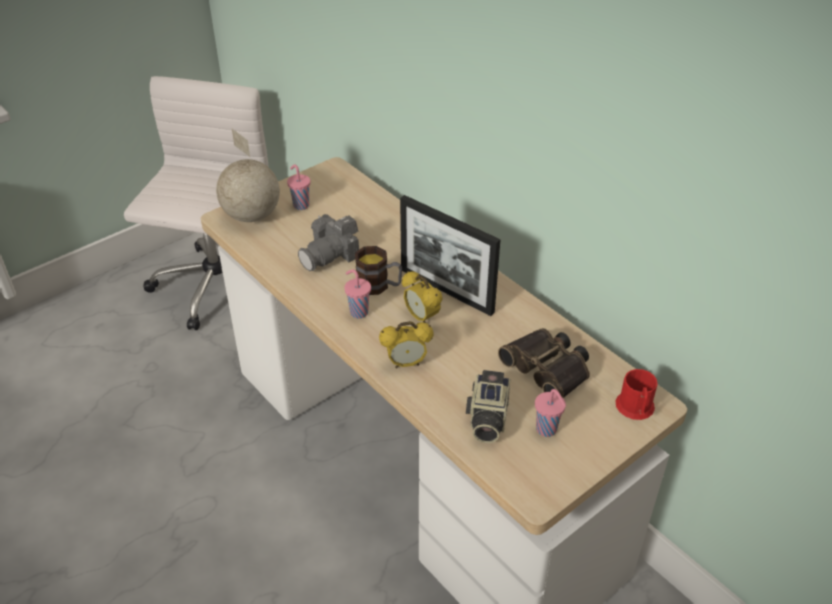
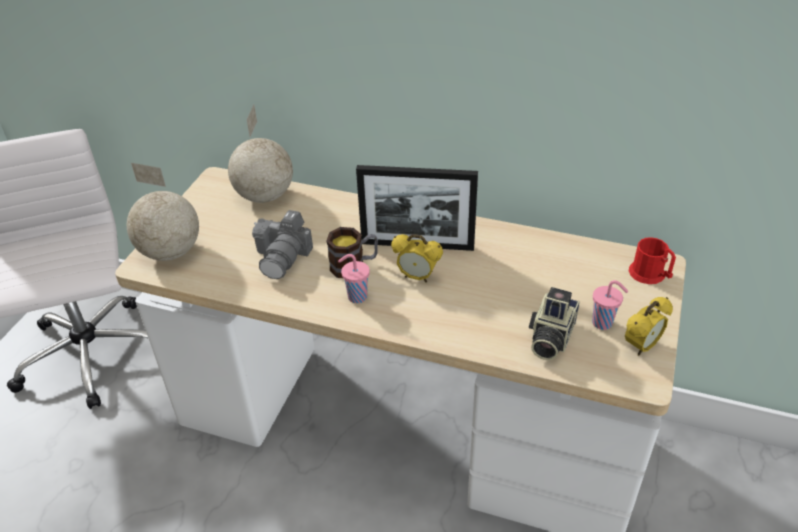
camera: 30 degrees left, 0 degrees up
(300, 205) = (212, 223): pink cup -> none
(358, 198) = (264, 196): none -> globe
(406, 363) = (440, 322): alarm clock -> alarm clock (641, 346)
(486, 419) = (549, 338): camera -> camera turned 45 degrees clockwise
(549, 368) = (558, 273): binoculars -> none

